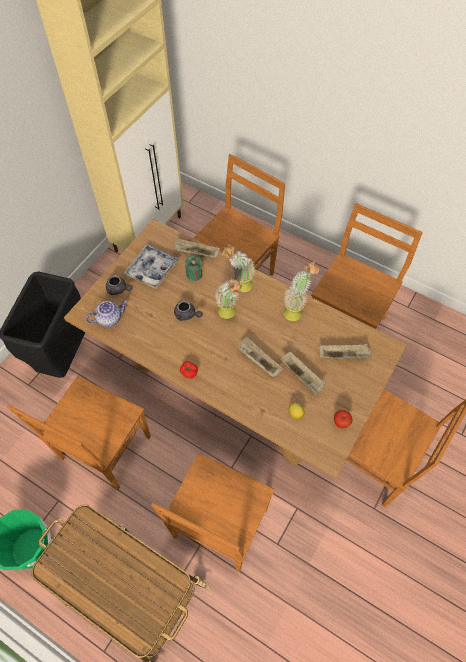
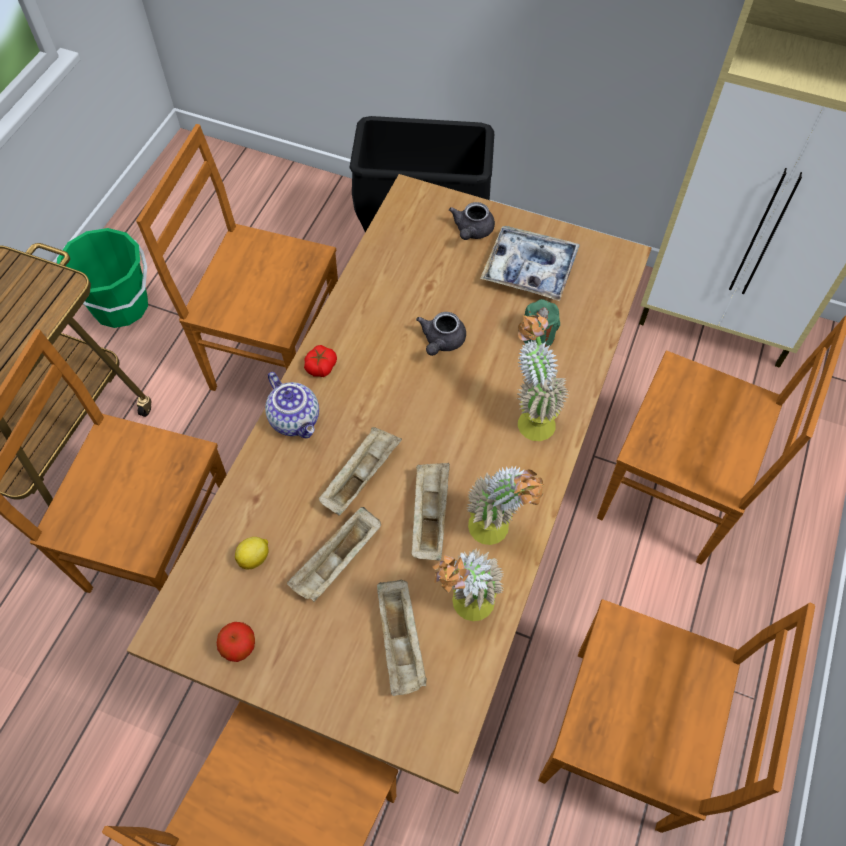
camera: 80 degrees right, 0 degrees up
(109, 318) = (409, 232): teapot -> teapot (296, 419)
(196, 253) = (588, 330): beige tray -> beige tray (429, 516)
(229, 314) = (458, 411): potted plant -> potted plant (465, 608)

